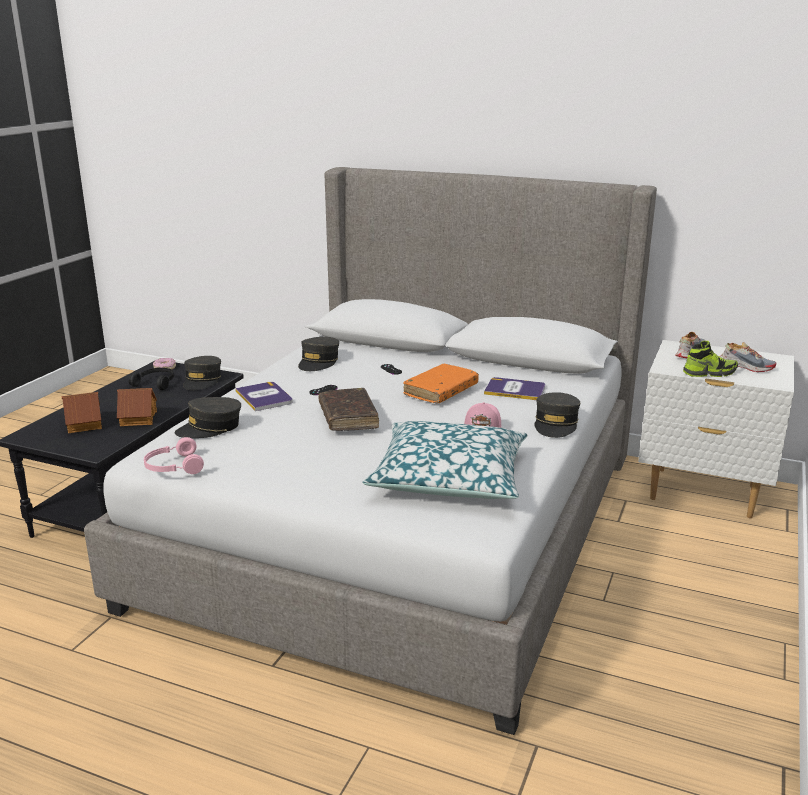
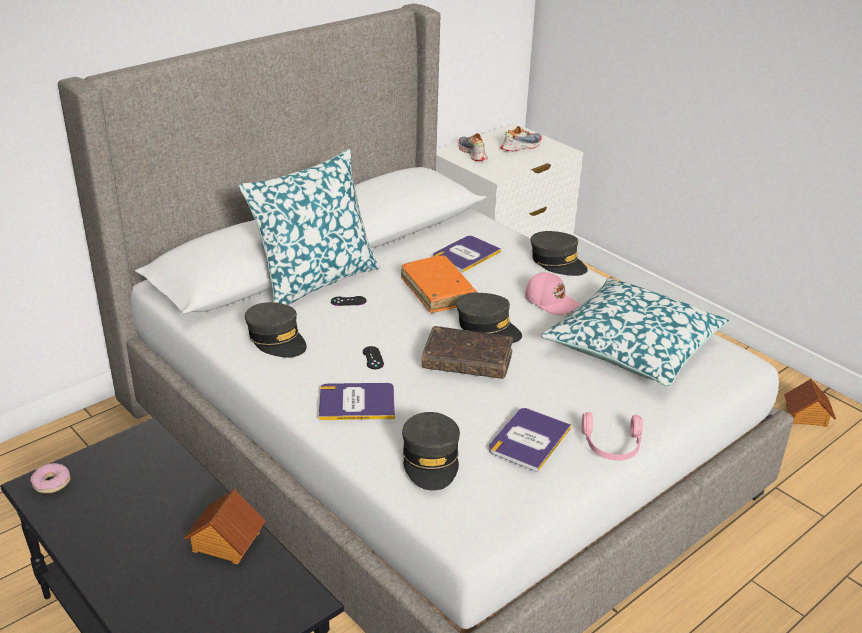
camera: 65 degrees left, 10 degrees up
(84, 424) = (196, 602): toy house -> toy house (806, 416)
(156, 383) = (106, 502): black headphones -> none
(173, 467) = (517, 510): pink headphones -> pink headphones (612, 446)
(202, 380) = (144, 457): grey cap -> grey cap (487, 328)
(260, 455) = (529, 440): none -> book
(406, 355) = (315, 280): none -> pillow
(709, 373) = (522, 164): shoe -> none

